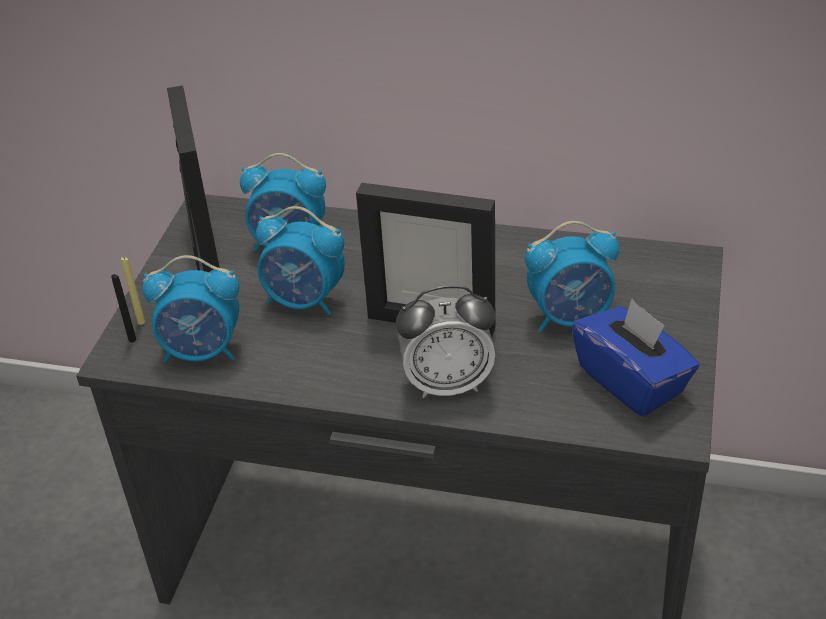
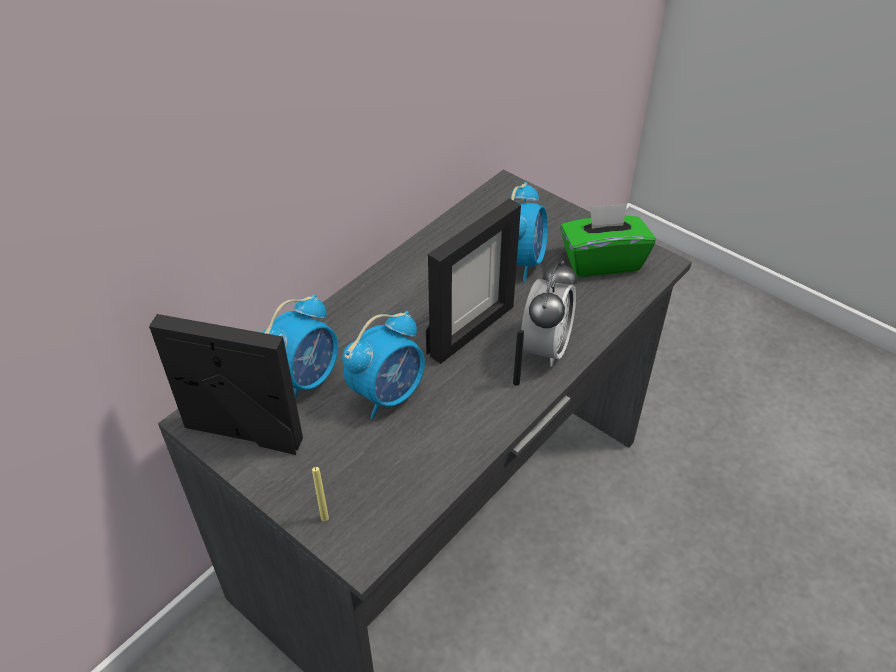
camera: 65 degrees left, 5 degrees up
(132, 339) = (344, 532): black candle -> black candle (516, 383)
(203, 351) = (401, 483): alarm clock -> none
(632, 381) = (602, 261): blue tissue box -> green tissue box

